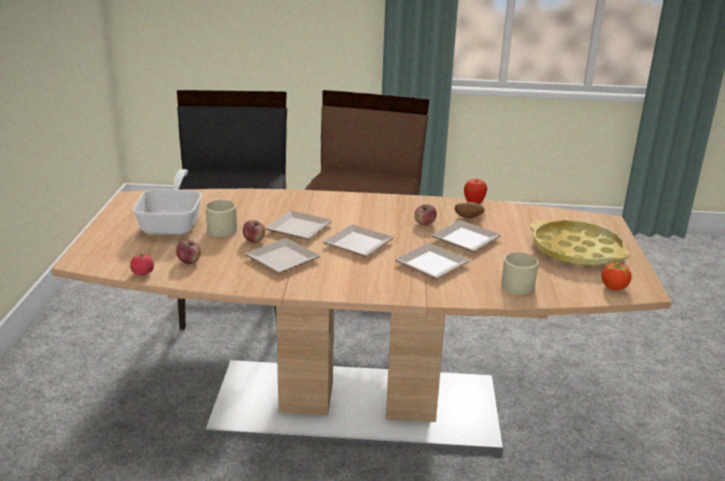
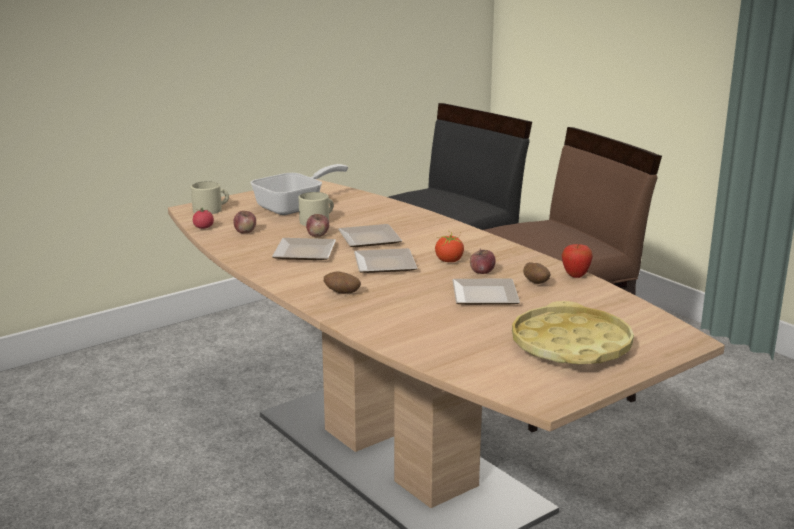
camera: 50 degrees right, 5 degrees down
(387, 278) = (342, 293): none -> potato
(432, 265) = (400, 300): plate -> none
(518, 284) = (435, 342): beige mug -> beige mug (211, 210)
(613, 287) = (520, 384): tomato -> tomato (449, 260)

